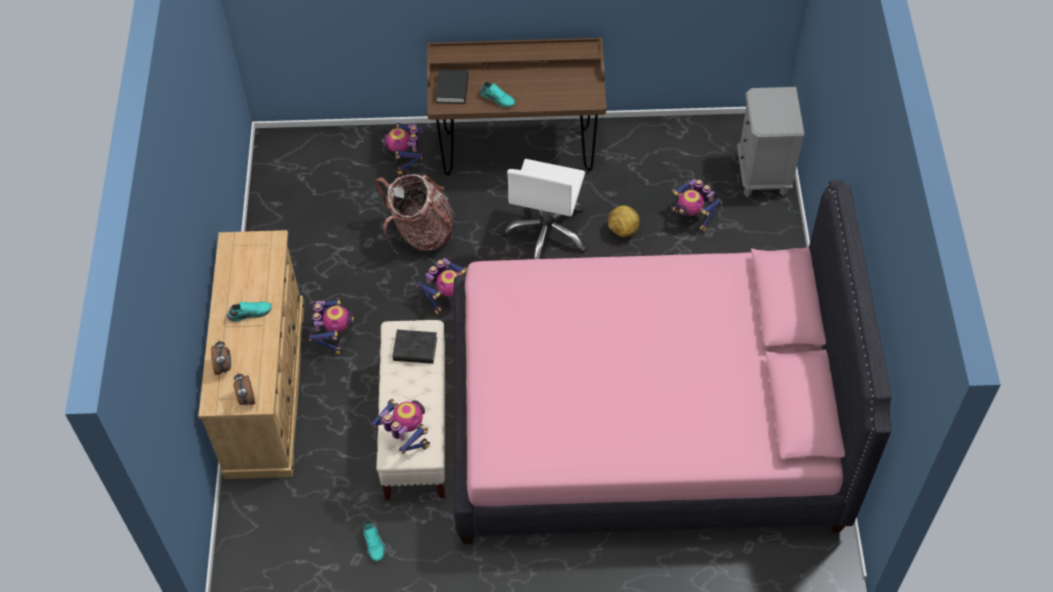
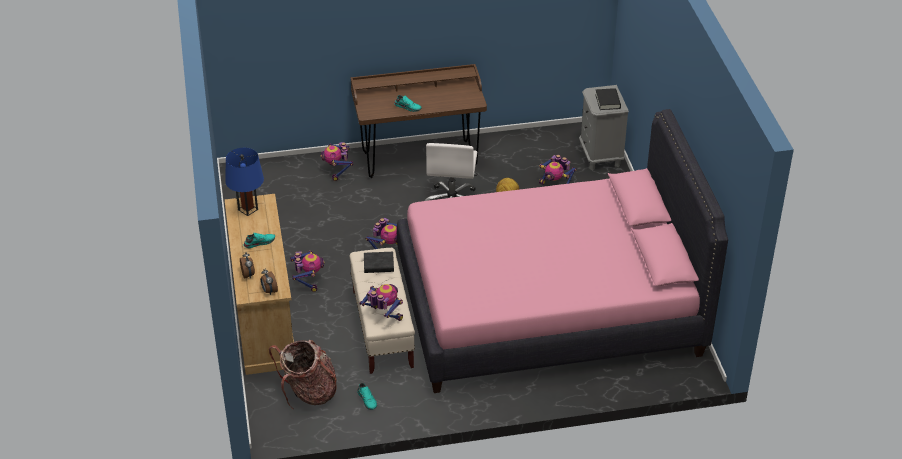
camera: 10 degrees left, 15 degrees down
(246, 253) = (248, 209): none -> blue table lamp
(421, 233) = (359, 214): backpack -> backpack (308, 393)
(452, 89) = (374, 105): black book -> black book (607, 101)

